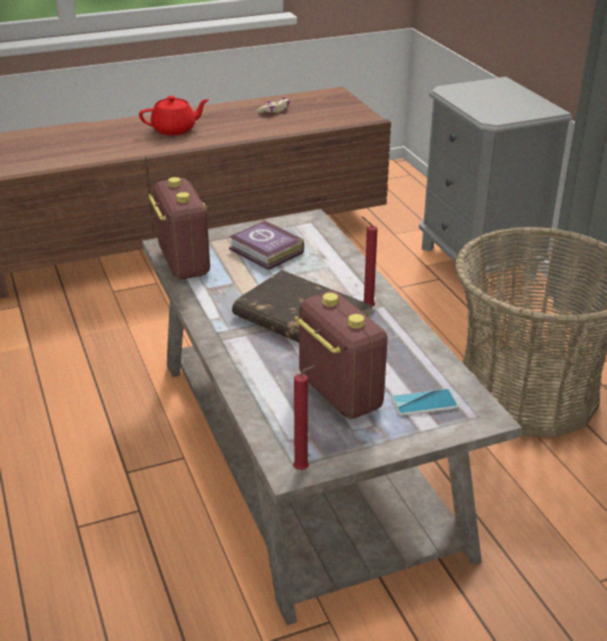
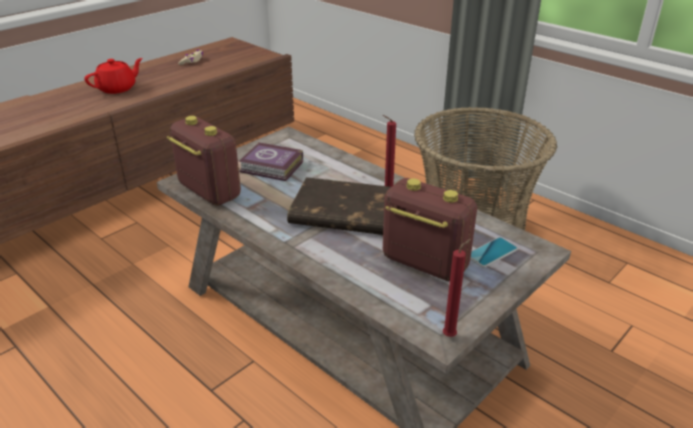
camera: 25 degrees left, 0 degrees up
(478, 263) = (376, 151): grey nightstand -> none

